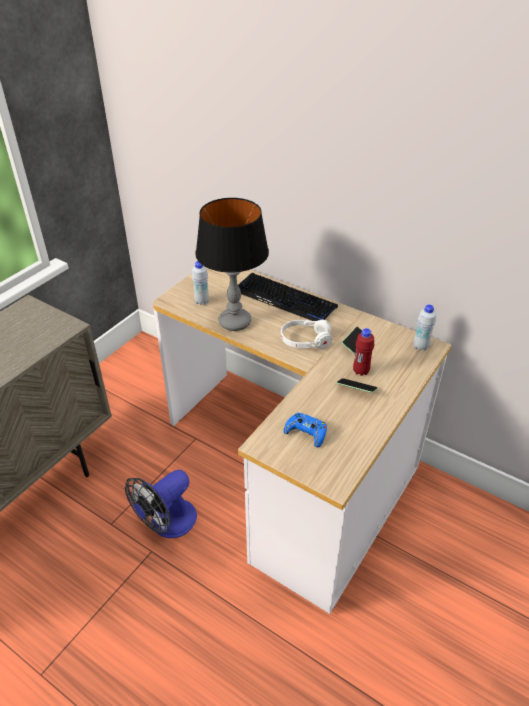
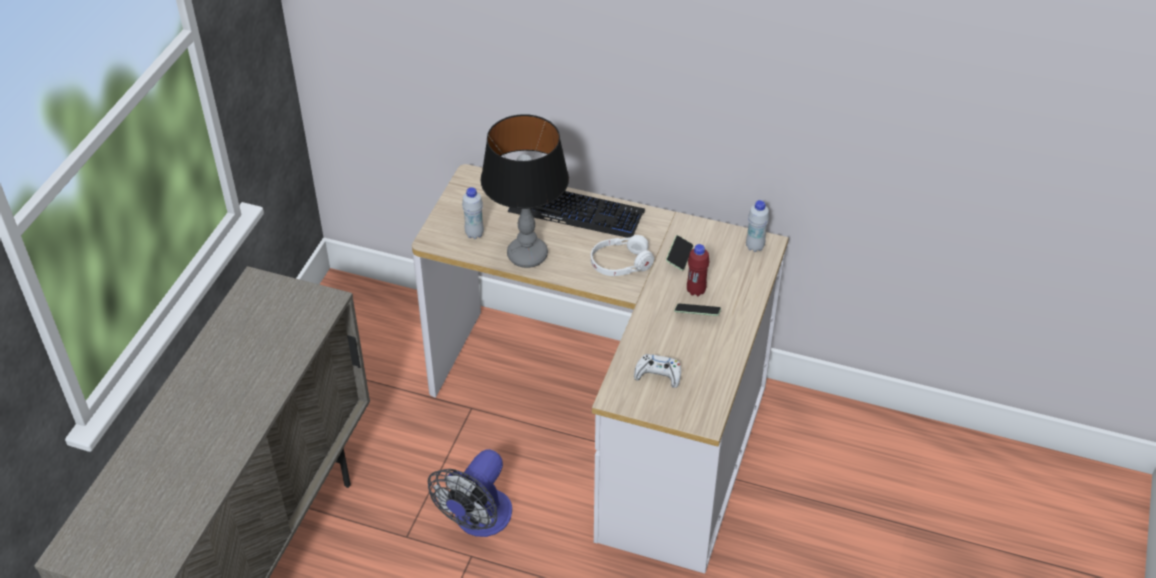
camera: 15 degrees left, 5 degrees up
(306, 433) = (658, 374): blue game controller -> white game controller

